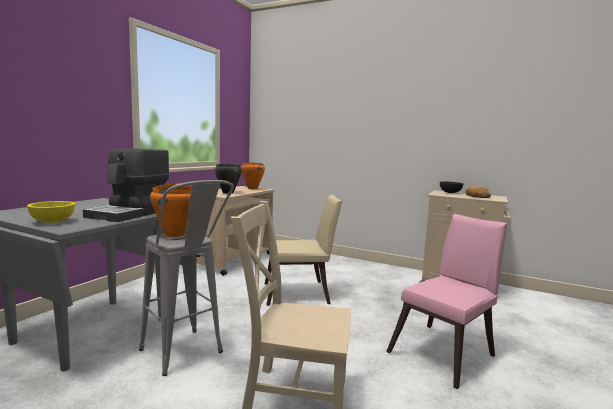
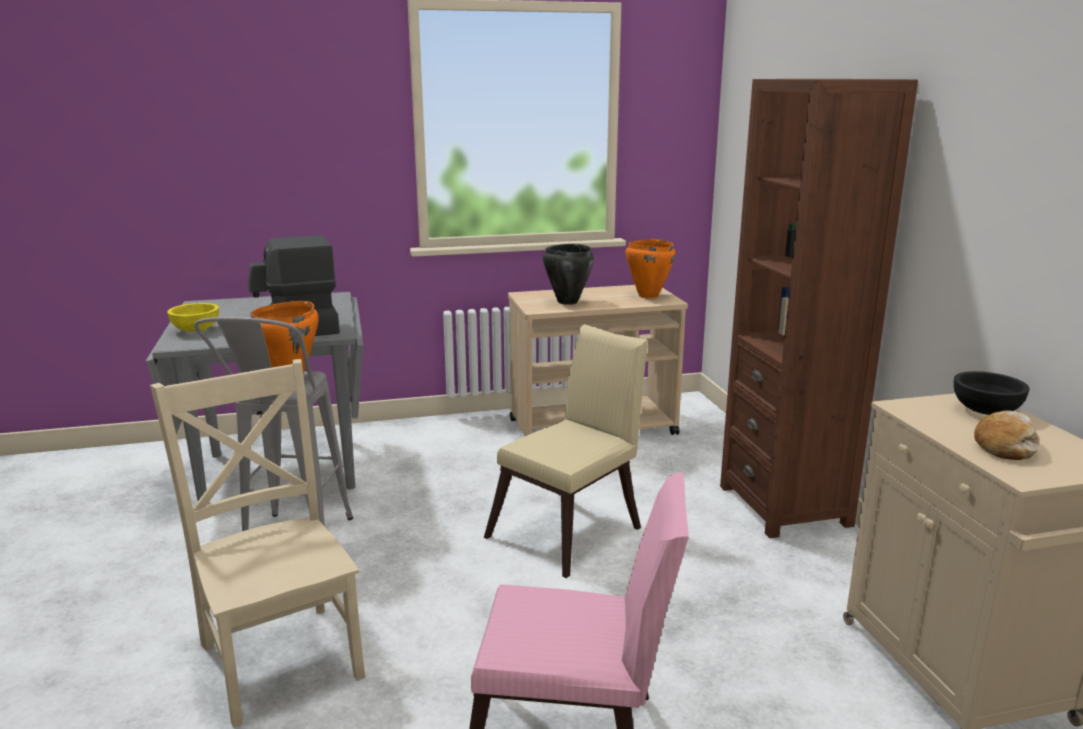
camera: 50 degrees right, 10 degrees up
(301, 294) = (572, 529): beige chair -> beige chair turned 90 degrees counterclockwise
(346, 263) = (784, 505): none -> brown bookcase

